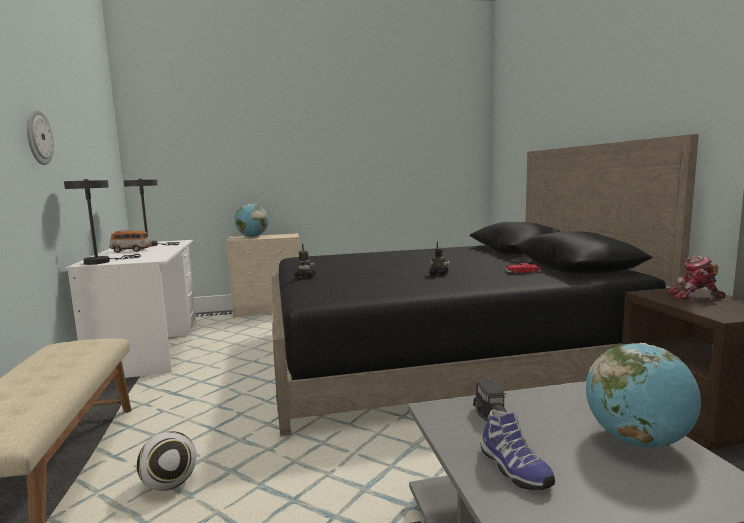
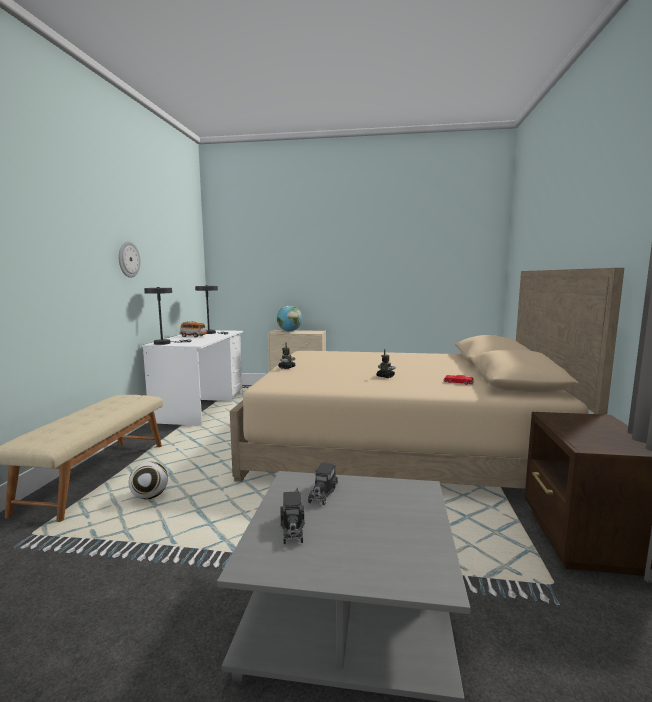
camera: 20 degrees right, 0 degrees up
(442, 355) = (400, 445): black bed -> beige bed
(512, 469) = (292, 526): shoe -> toy truck
(637, 441) = (407, 531): globe -> none
(695, 296) = (593, 425): toy robot -> none

